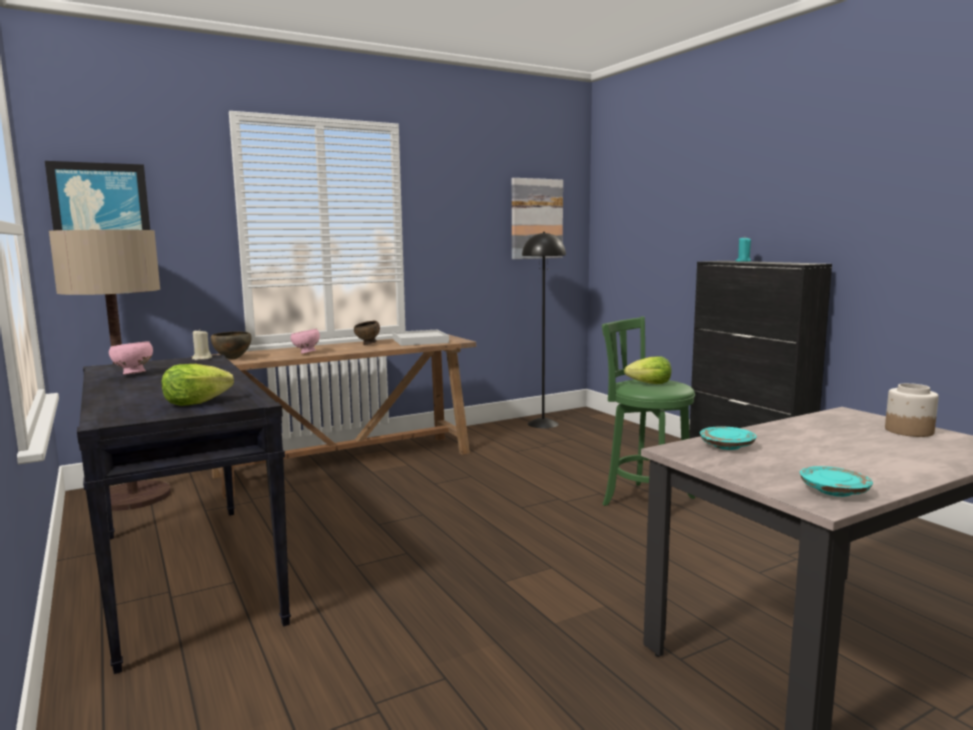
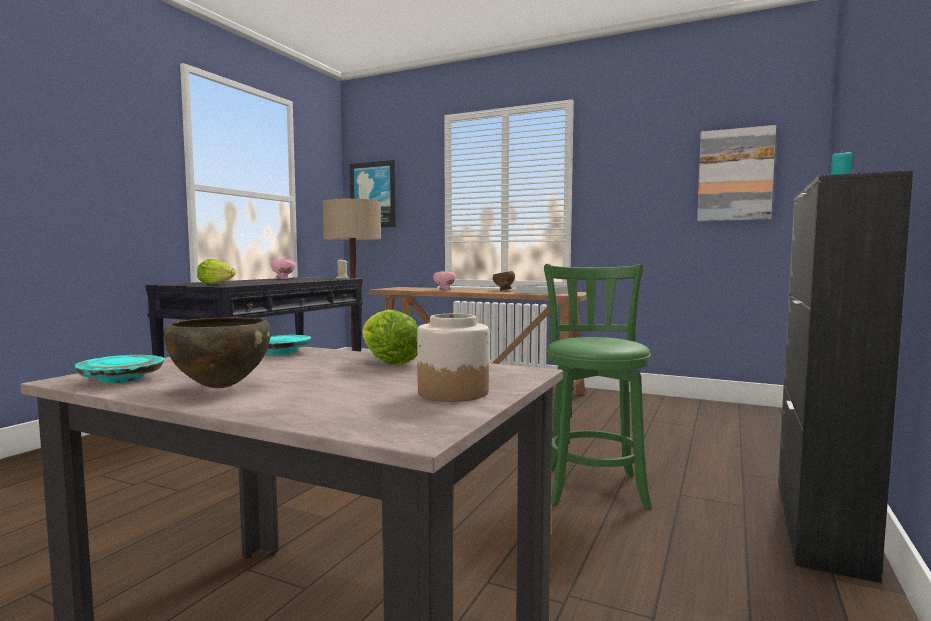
camera: 55 degrees right, 5 degrees down
(232, 359) = (401, 288): brown bowl -> brown bowl (220, 387)
(542, 424) = (705, 409): black floor lamp -> none
(650, 384) = (590, 340): lettuce -> lettuce (388, 362)

